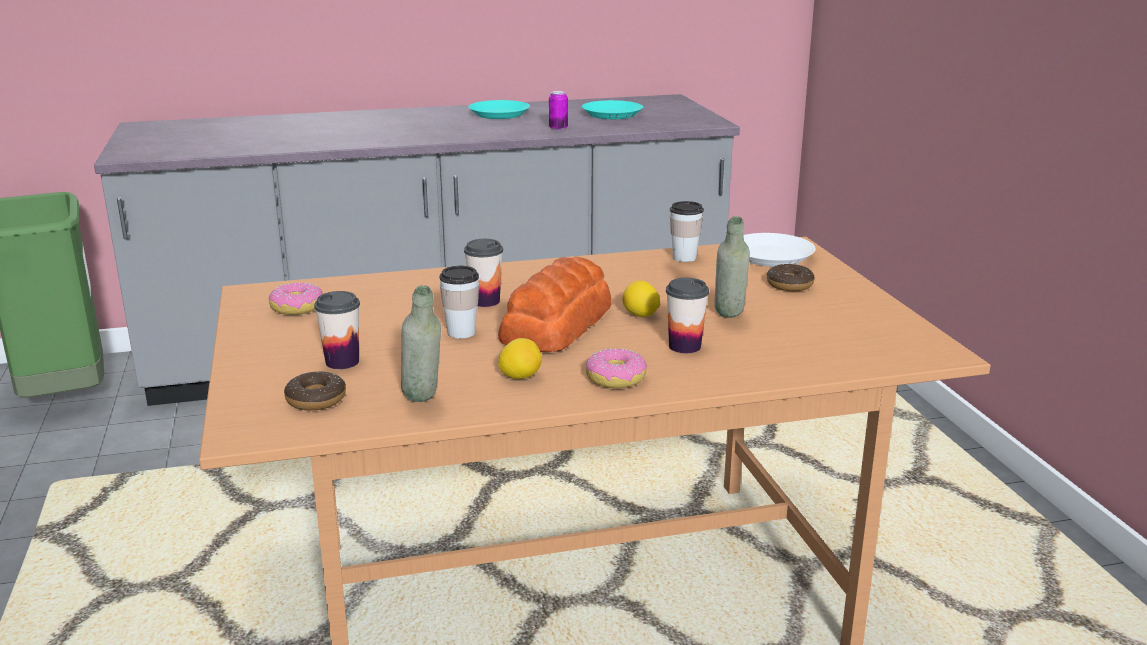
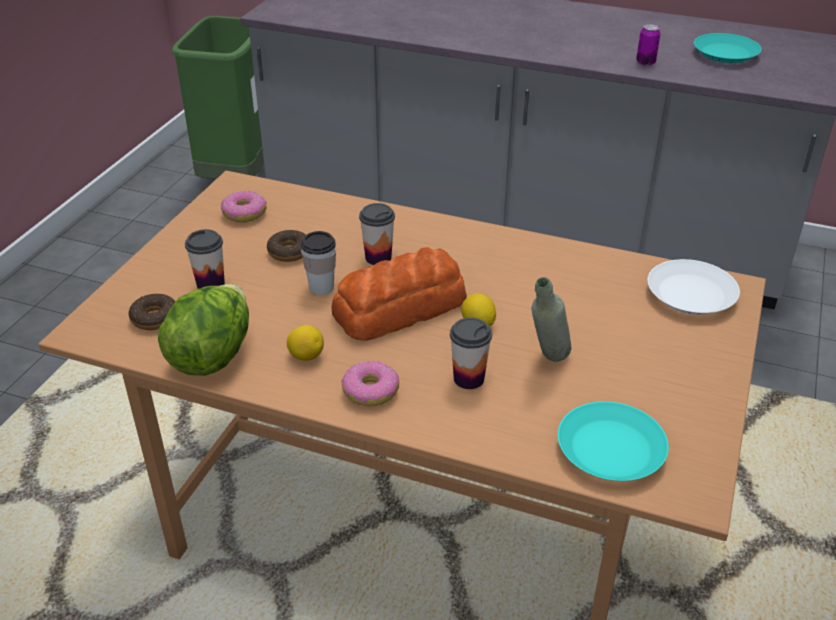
camera: 35 degrees right, 15 degrees up
(423, 404) = (212, 354): grey bottle -> lettuce
(499, 114) = (616, 27): turquoise plate -> turquoise plate (610, 450)
(684, 258) = (604, 265): cup -> none
(789, 285) = (660, 340): donut -> donut (289, 252)

